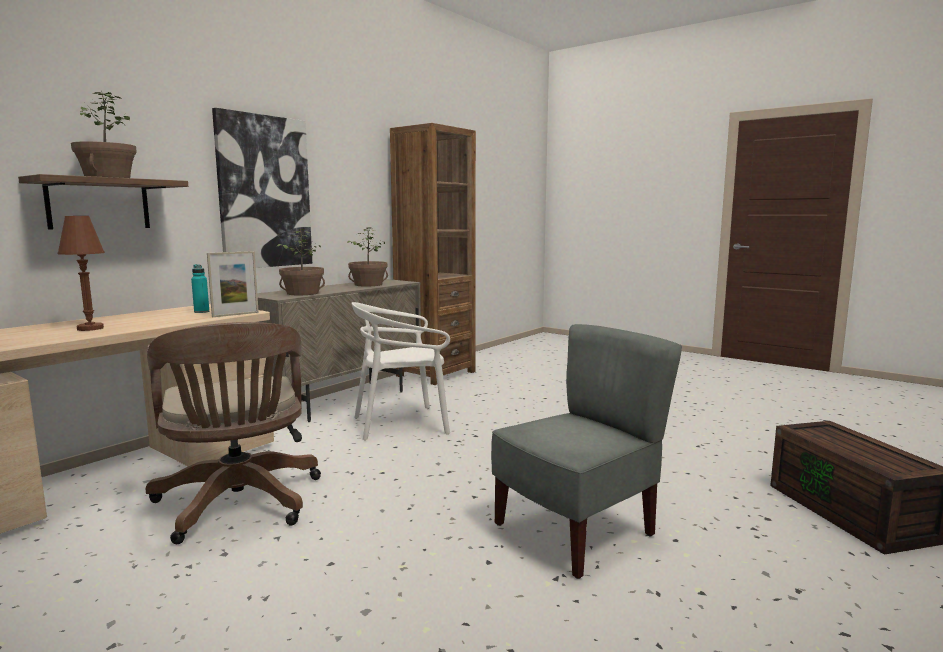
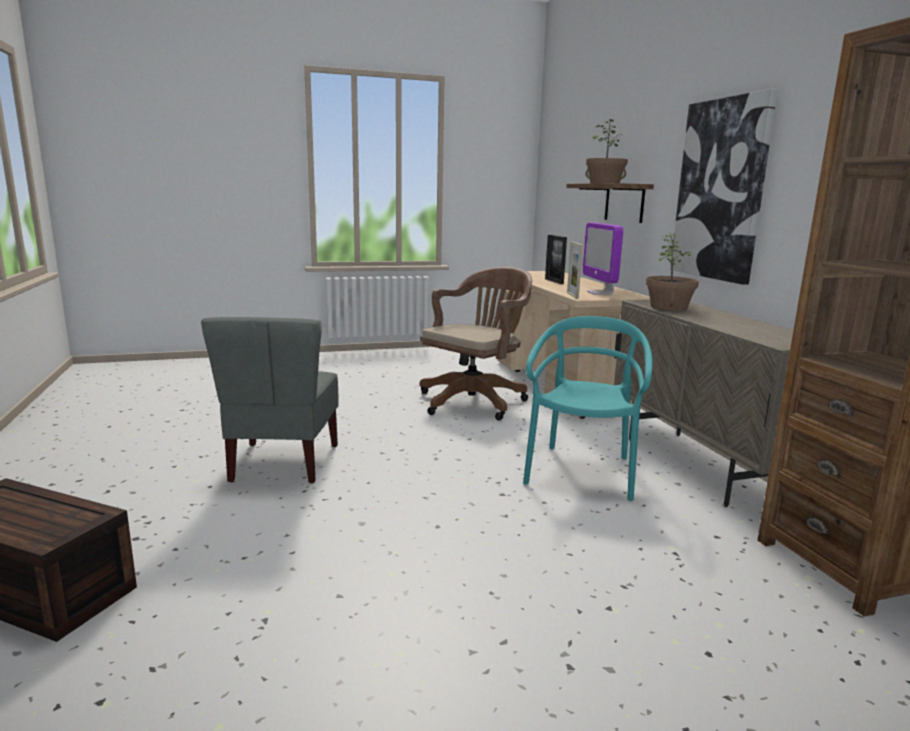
camera: 125 degrees right, 5 degrees up
(90, 328) = (554, 281): brown table lamp -> picture frame
(201, 312) = (600, 293): turquoise bottle -> monitor
(239, 505) = (475, 401): brown office chair -> brown office chair turned 120 degrees clockwise
(368, 284) = (749, 329): potted plant -> none
(401, 424) = (582, 472): white chair -> turquoise chair

